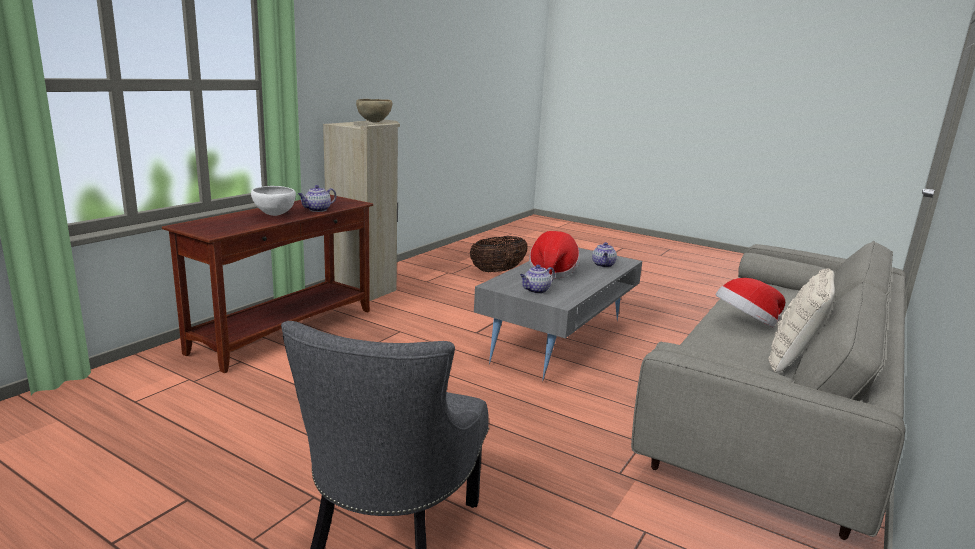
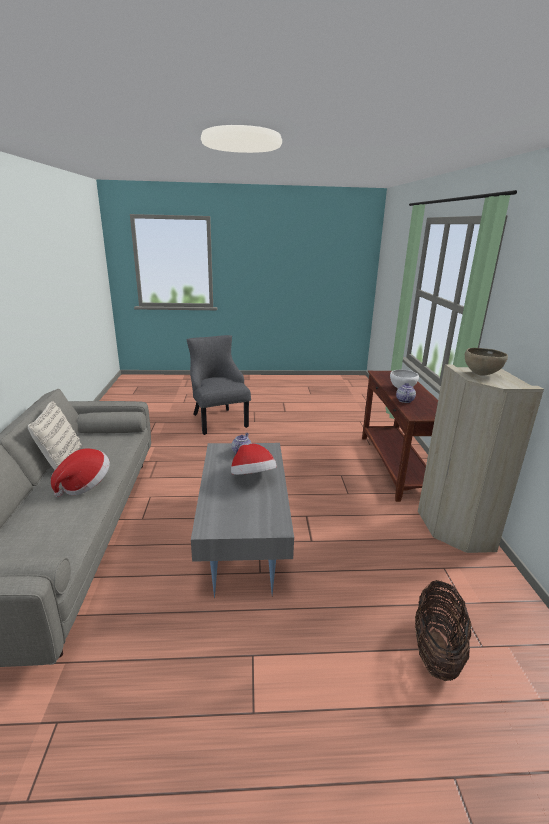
camera: 145 degrees right, 5 degrees up
(603, 265) = (222, 508): teapot -> none

